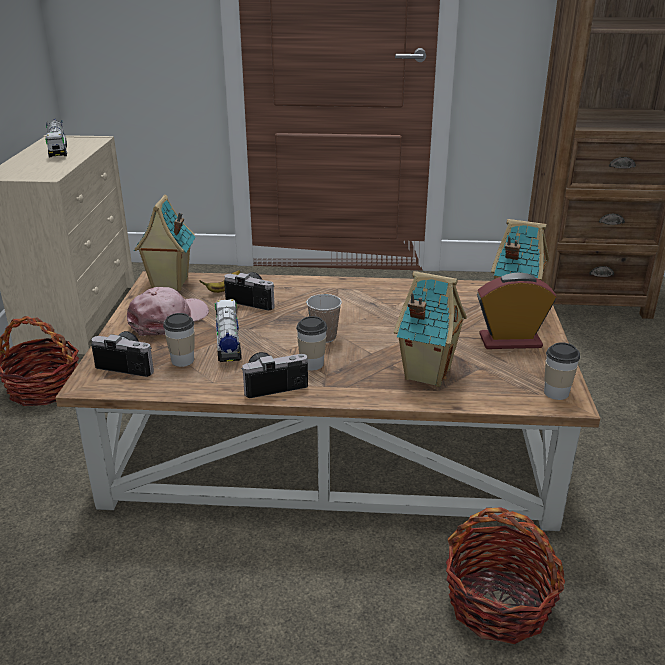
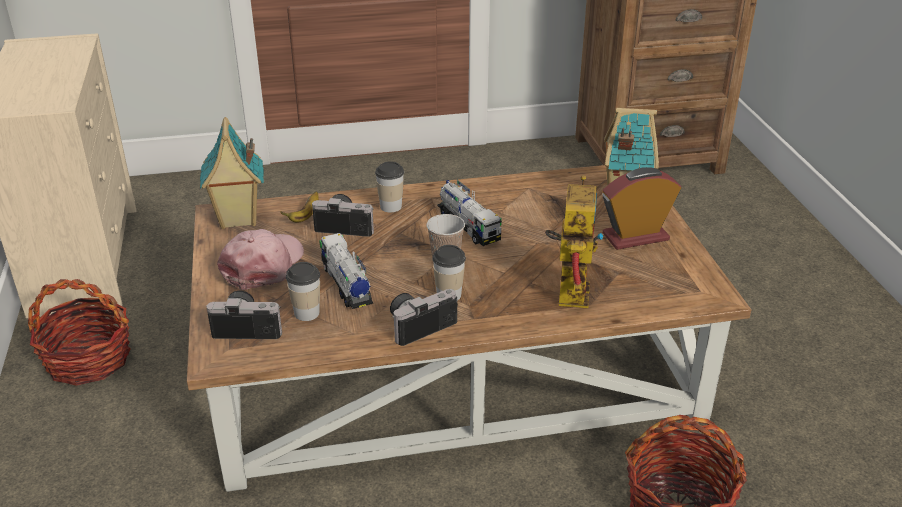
camera: 15 degrees left, 5 degrees up
(58, 150) = (41, 63): toy truck -> toy truck (468, 227)
(426, 373) = (569, 287): toy house -> toy robot
(556, 393) = (702, 289): cup -> cup (391, 206)

